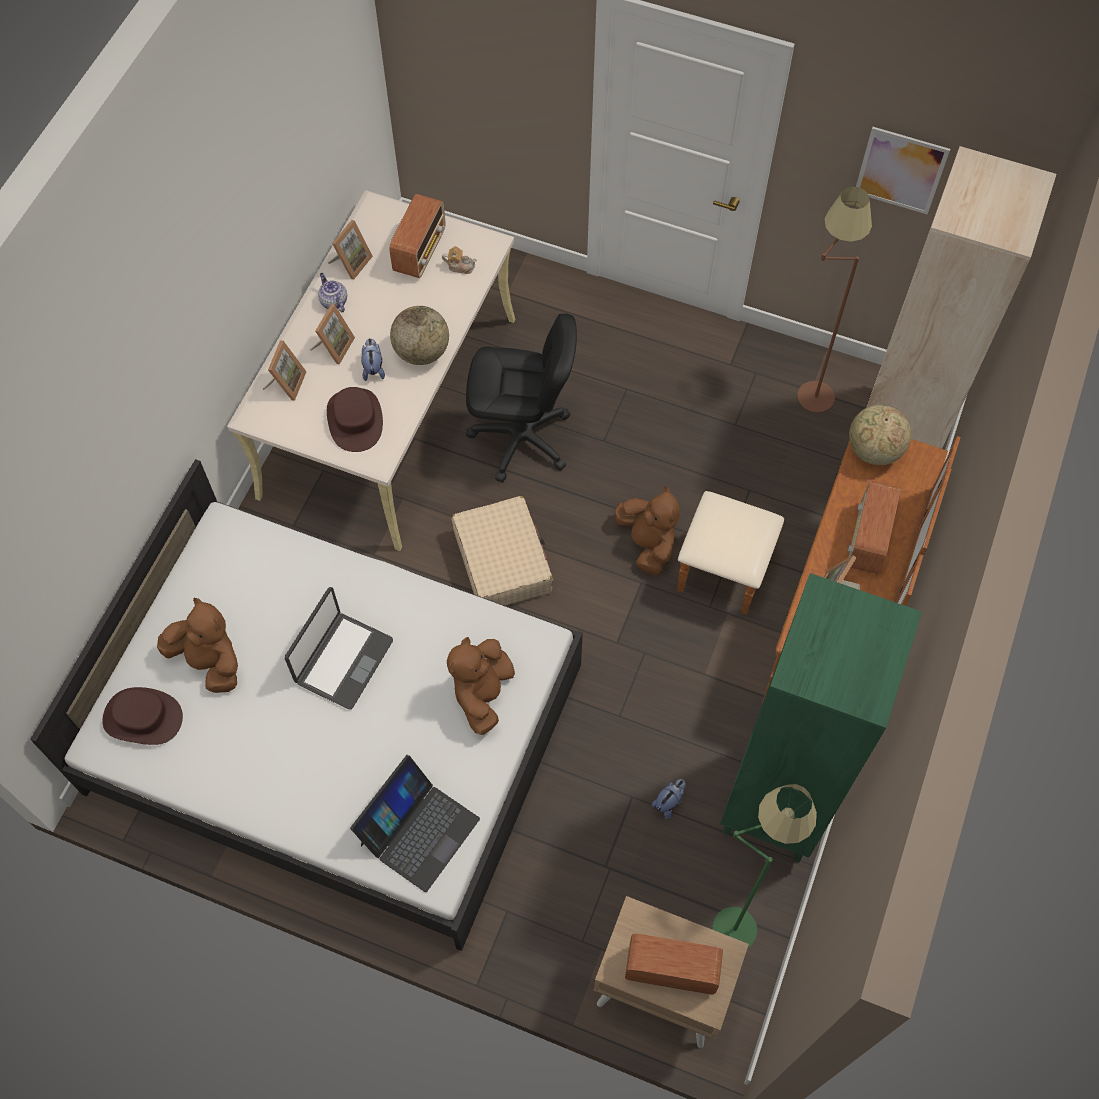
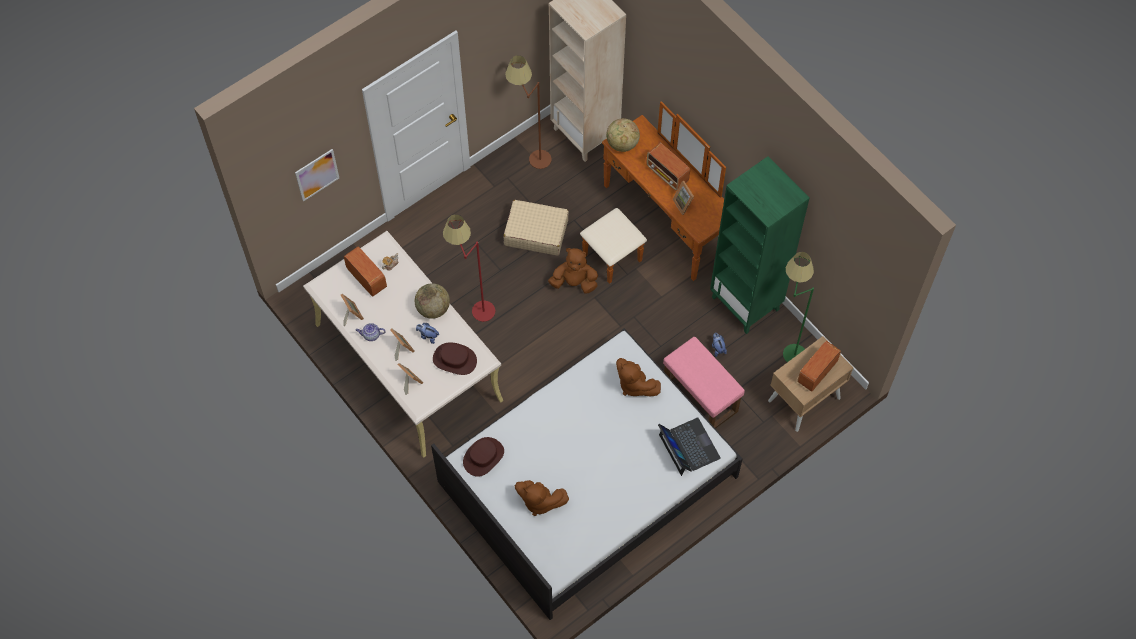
camera: 60 degrees left, 0 degrees up
(143, 717) = (553, 545): brown hat -> brown hat (483, 457)
(209, 661) = (539, 501): brown plush toy -> brown plush toy turned 135 degrees counterclockwise
(343, 661) = (578, 439): laptop -> none
(502, 561) = (541, 354): beige suitcase -> beige suitcase (536, 232)
(521, 439) = (473, 308): black office chair -> red floor lamp
(568, 817) = (699, 396): none -> pink ottoman
(901, 170) = (519, 34): picture -> picture (317, 174)

